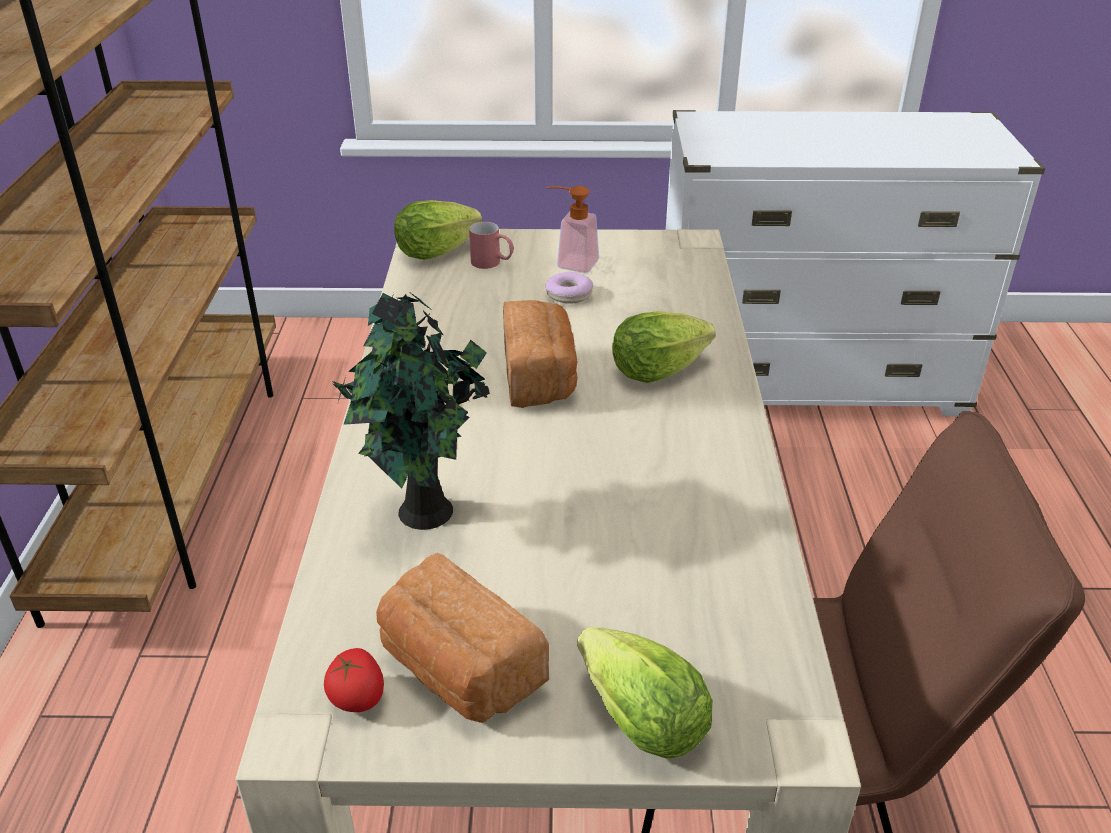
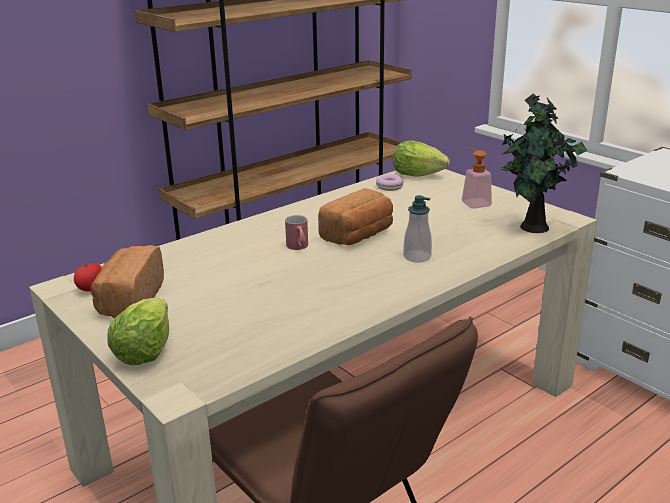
camera: 50 degrees right, 10 degrees down
(426, 515) = (218, 255): potted plant -> potted plant (533, 228)
(492, 263) = (434, 188): red mug -> red mug (298, 247)
(569, 294) = (443, 213): donut -> donut (389, 186)
(656, 370) = (417, 257): lettuce -> soap dispenser

